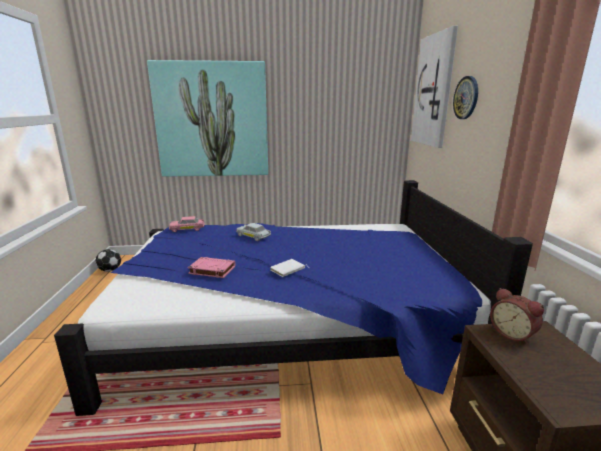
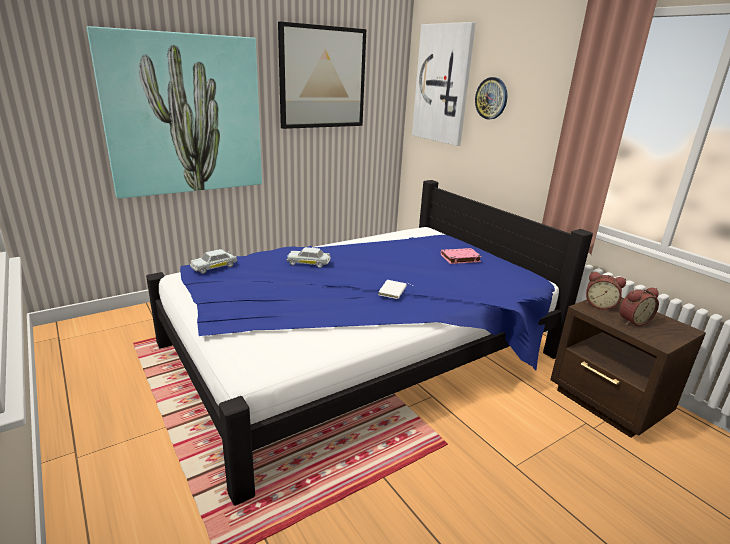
camera: 30 degrees left, 5 degrees up
(110, 270) = (59, 347): football -> none
(187, 229) = (214, 267): pink toy car -> white toy car
(211, 270) = (319, 307): pink book -> pink book (460, 258)
(325, 91) = (322, 78): none -> picture
(542, 365) = (632, 321): none -> alarm clock

